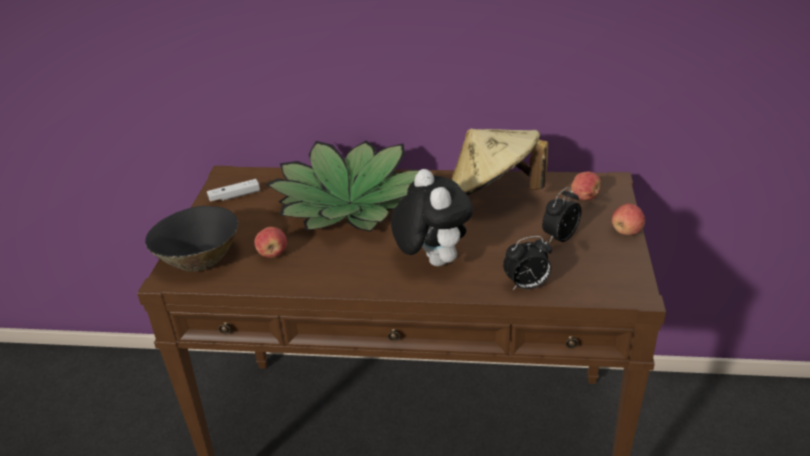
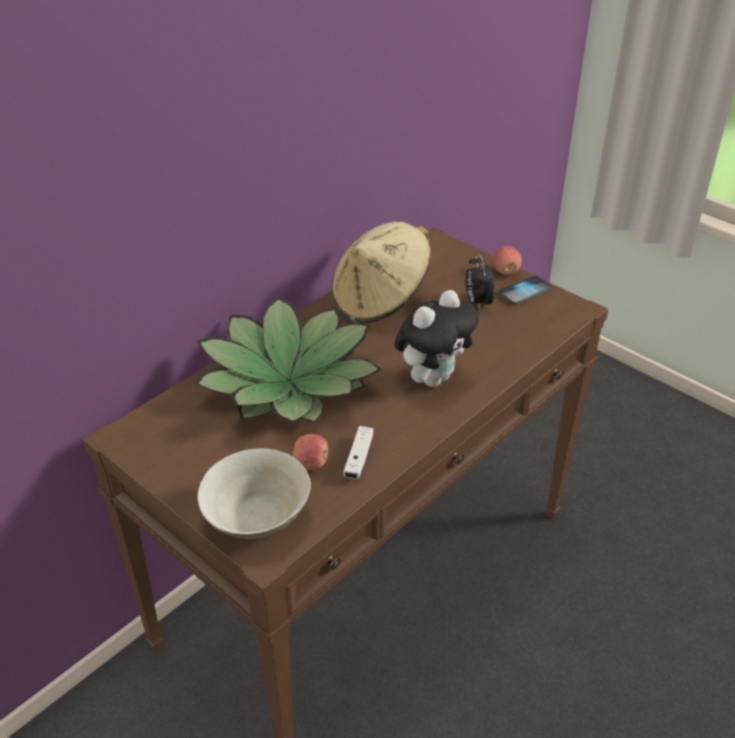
camera: 55 degrees left, 5 degrees up
(199, 258) = (257, 518): black bowl -> beige bowl
(234, 196) = (171, 448): white game controller -> white game controller (358, 458)
(431, 260) = (433, 377): plush toy -> plush toy turned 120 degrees clockwise
(526, 286) = (518, 349): alarm clock -> none
(585, 197) = (441, 263): apple -> none
(614, 253) = (525, 291): none -> phone

